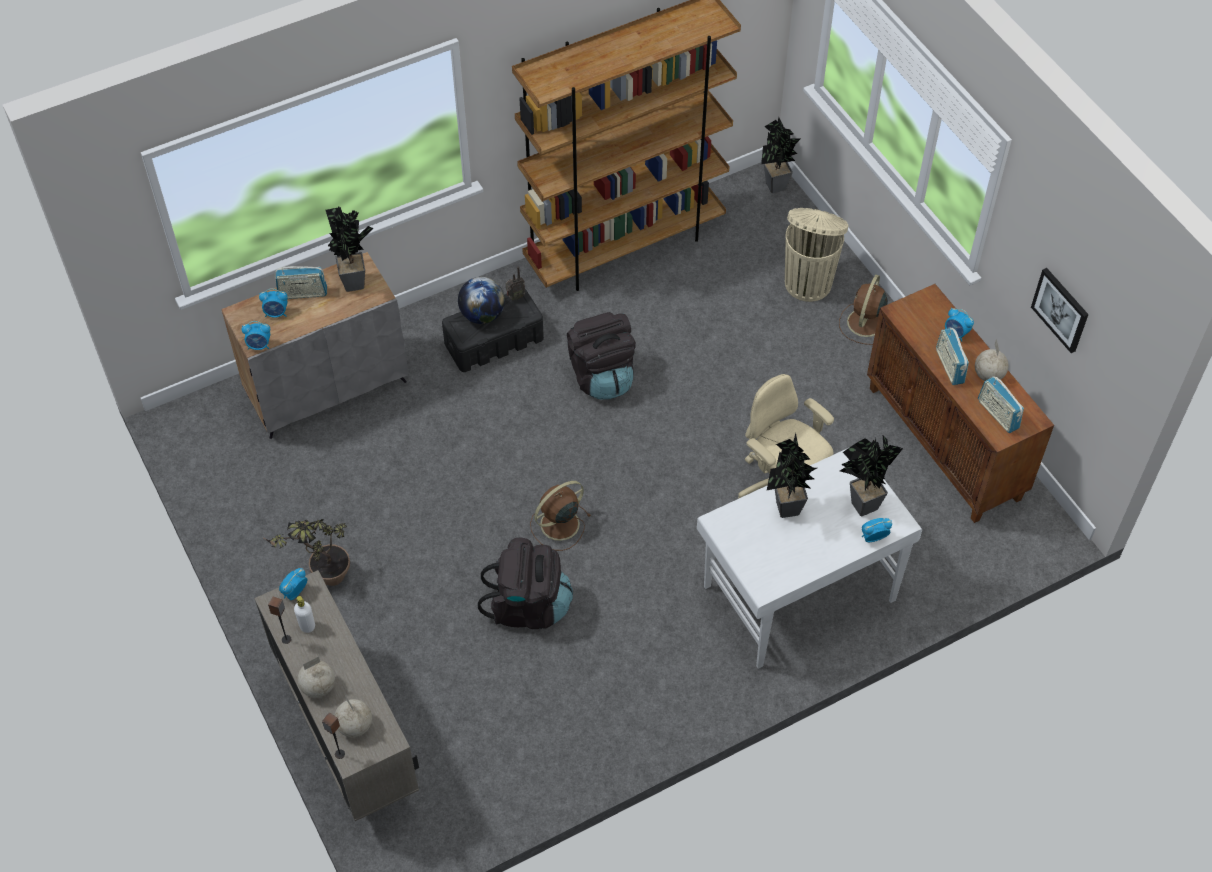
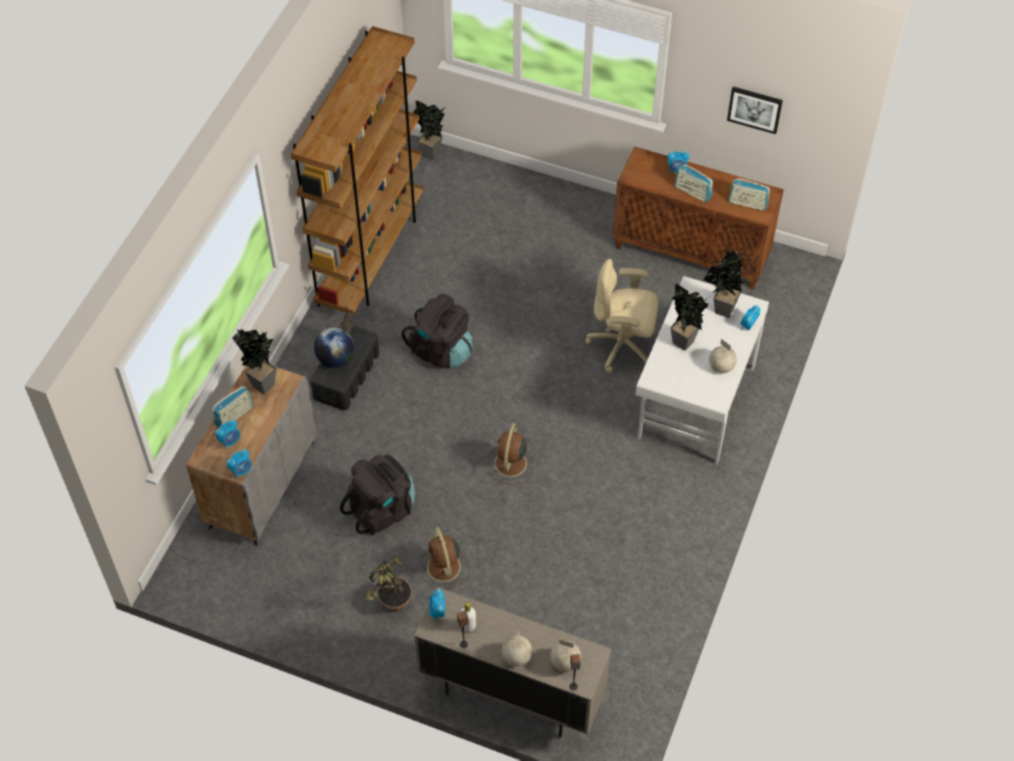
camera: 40 degrees left, 0 degrees up
(528, 606) = (543, 528): black backpack -> black backpack (382, 509)
(808, 282) = (513, 204): beige trash can -> none
(864, 324) = (573, 209): brown fan -> brown fan (444, 568)
(988, 375) = (719, 183): globe -> globe (721, 367)

